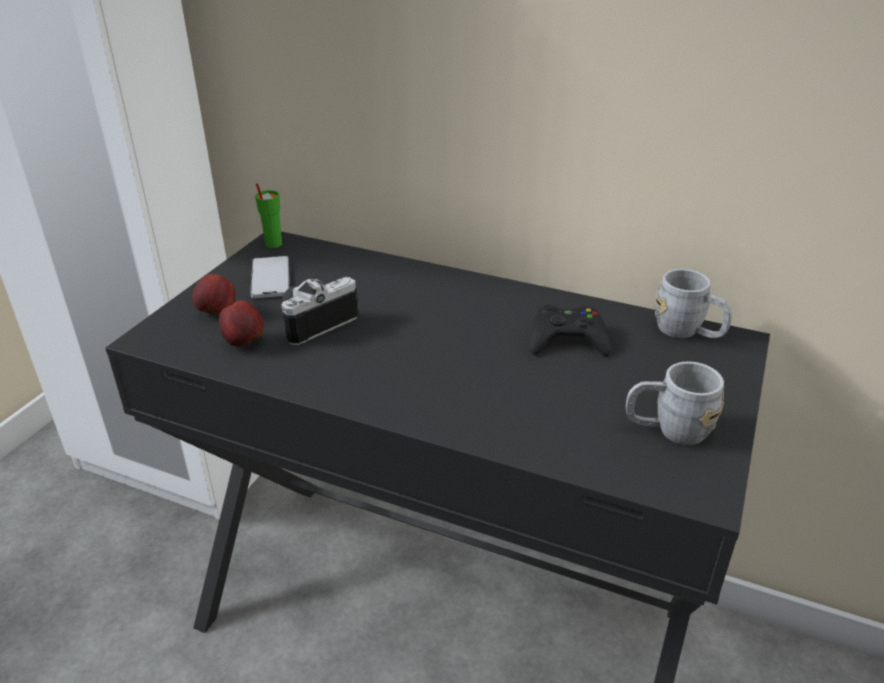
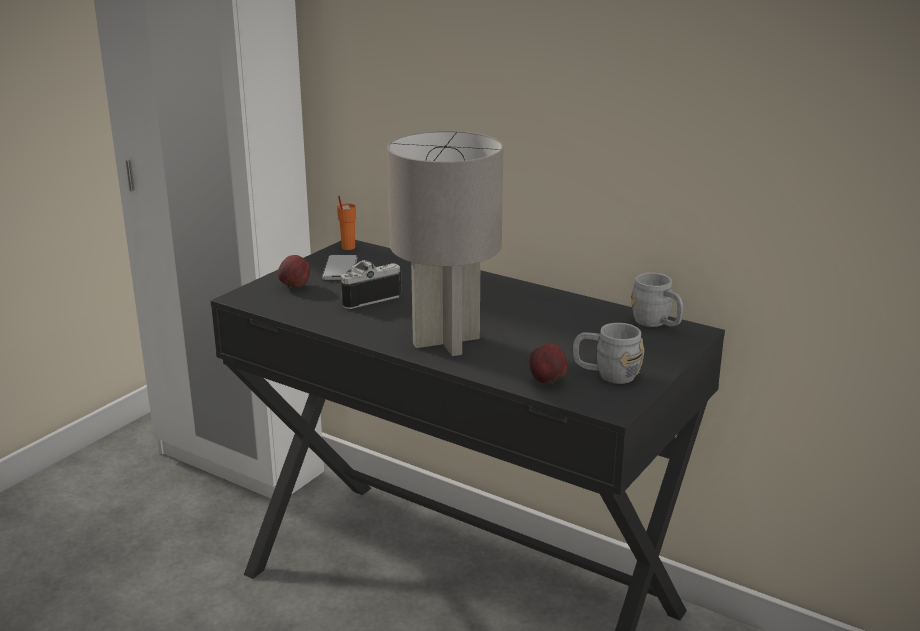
camera: 10 degrees right, 10 degrees down
(244, 343) = (311, 305): apple -> apple (548, 381)
(273, 244) = (347, 247): green cup -> orange cup
(440, 389) = (447, 340): none -> grey table lamp
(567, 339) = (557, 321): black game controller -> none

